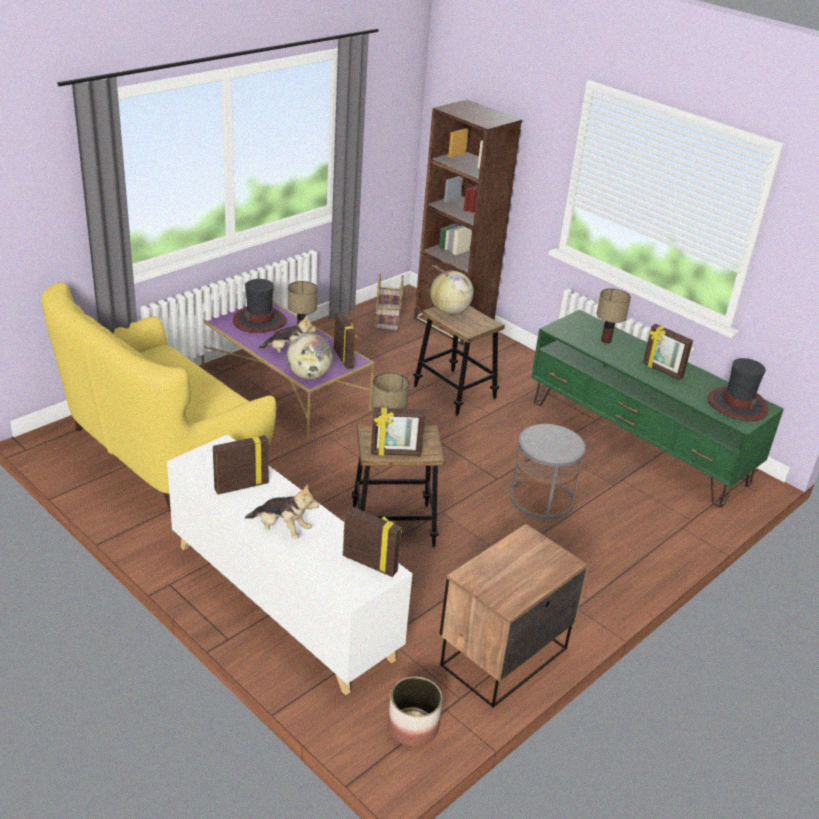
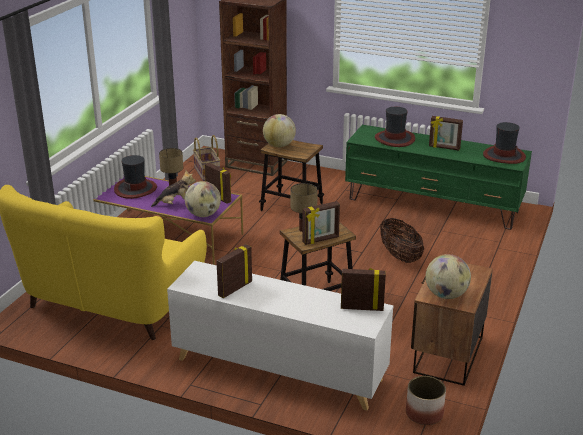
camera: 20 degrees left, 5 degrees down
(282, 529) = (286, 306): plush toy -> none
(493, 582) = (446, 295): none -> globe
(542, 499) = (400, 256): grey side table -> basket
(605, 341) = (395, 139): table lamp -> hat

